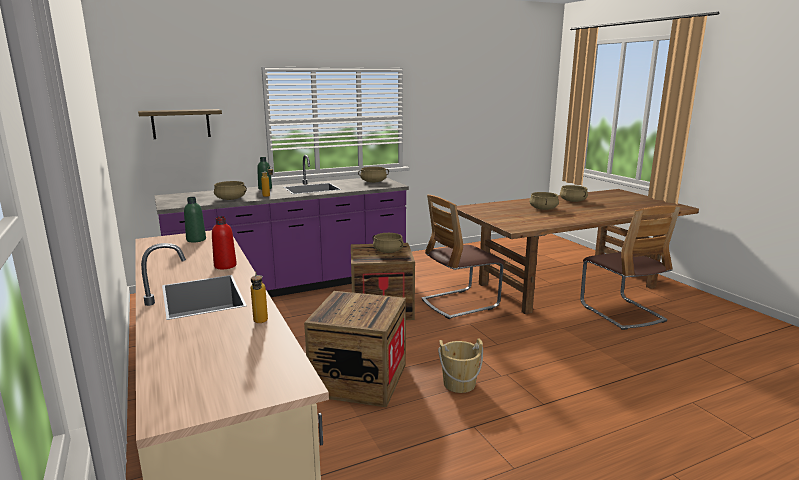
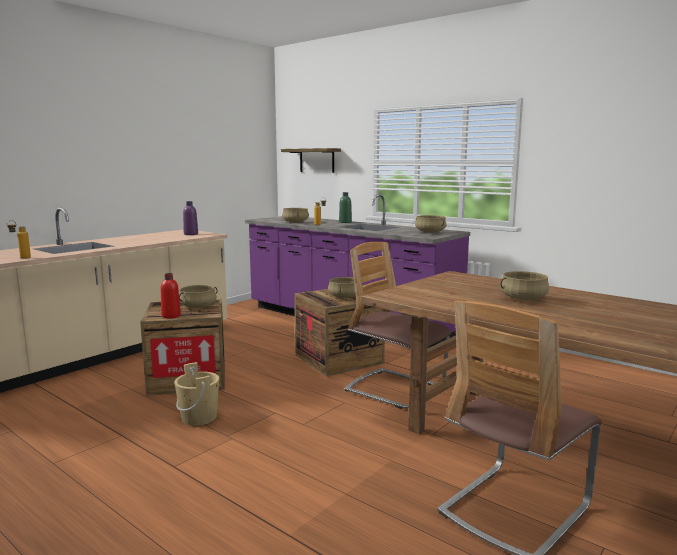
camera: 65 degrees right, 5 degrees down
(196, 240) = (191, 234): green bottle -> purple bottle
(225, 266) = (133, 243): red bottle -> red bottle (171, 316)
(573, 201) = (621, 308): beige cooking pot -> beige cooking pot (198, 306)

